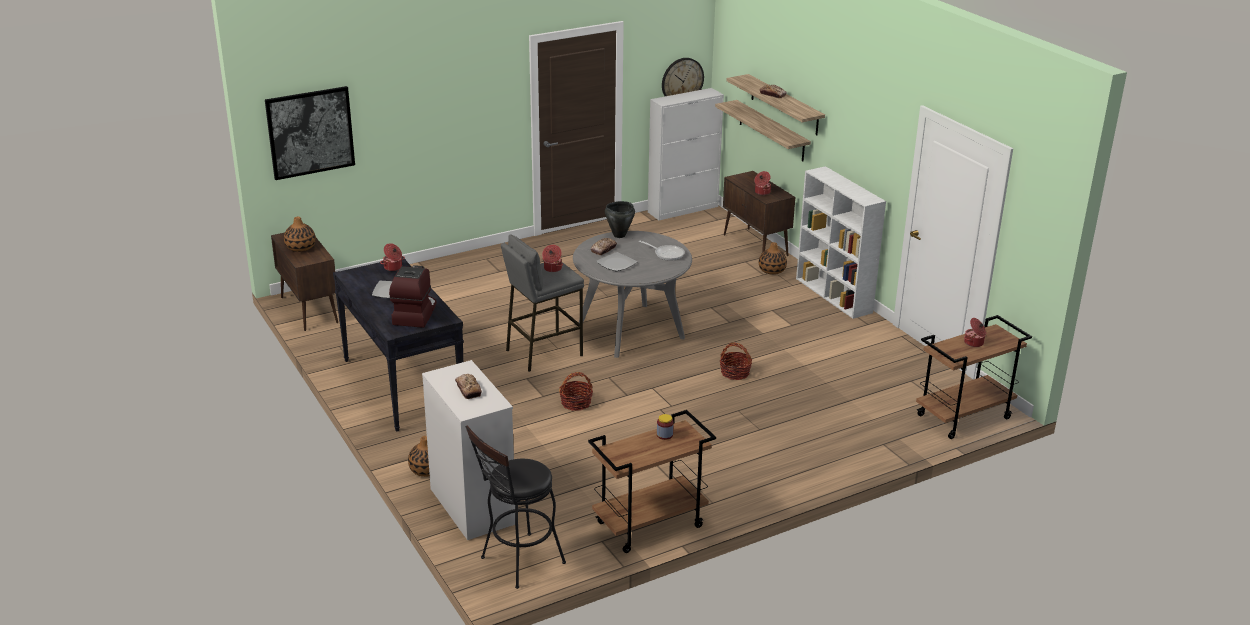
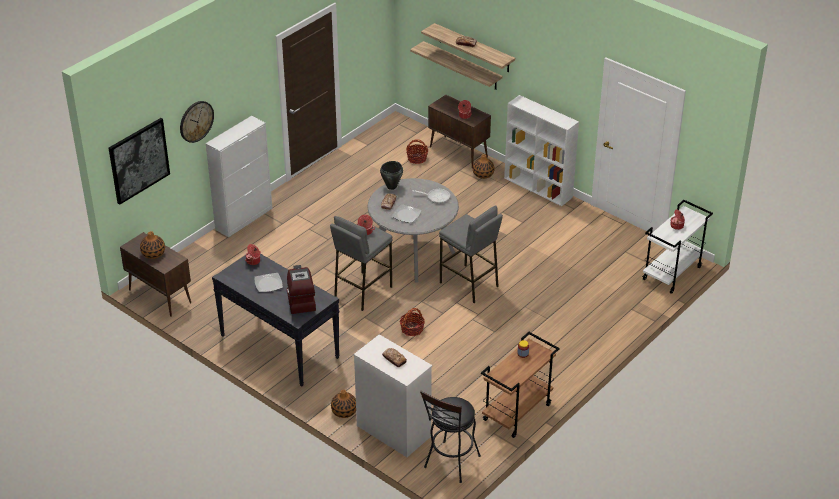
camera: 20 degrees left, 10 degrees up
(681, 373) = (469, 284): none -> grey stool
(682, 81) = (375, 32): wall clock -> wall clock (196, 121)
(683, 209) = (385, 128): white cabinet -> white cabinet (244, 218)
(735, 373) = (506, 275): basket -> basket (417, 158)
(963, 417) = (672, 274): brown cart -> white cart

